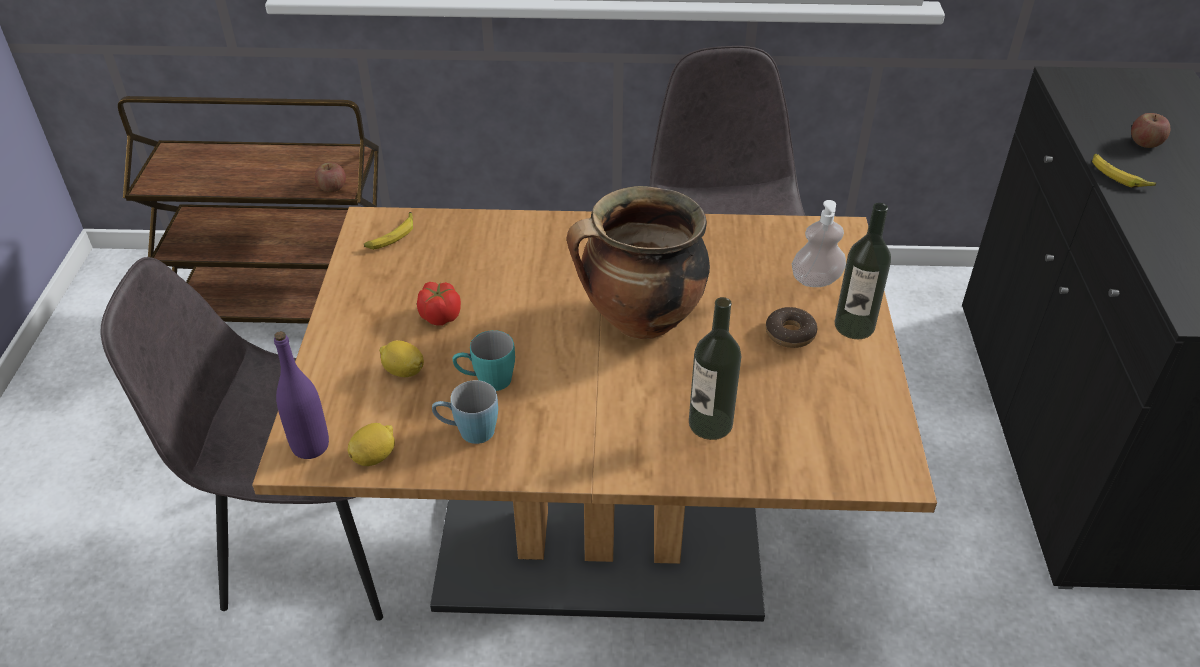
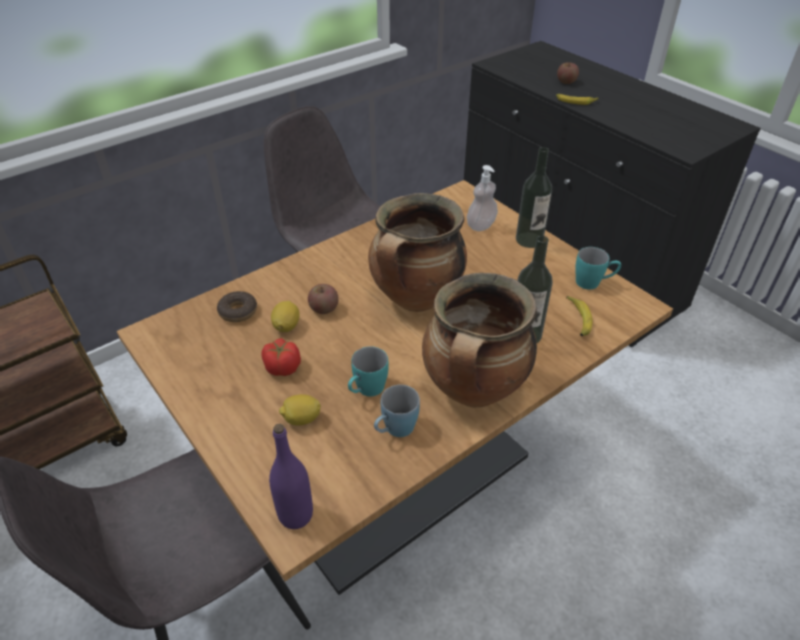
camera: 40 degrees left, 0 degrees up
(332, 188) = (45, 335): apple -> apple (324, 308)
(374, 456) = (352, 489): lemon -> lemon (286, 326)
(391, 236) = (179, 334): banana -> banana (578, 319)
(585, 445) = (474, 391): none -> cooking pot
(790, 333) = (503, 261): donut -> donut (238, 311)
(869, 416) = (593, 283): none -> turquoise mug

